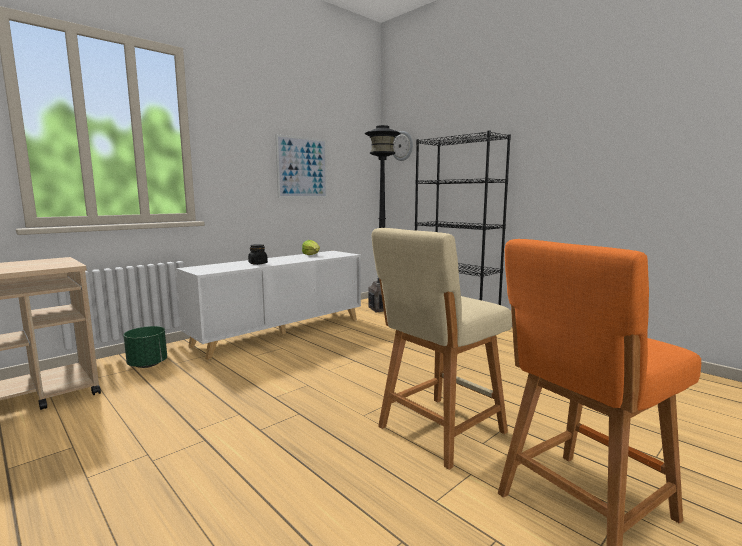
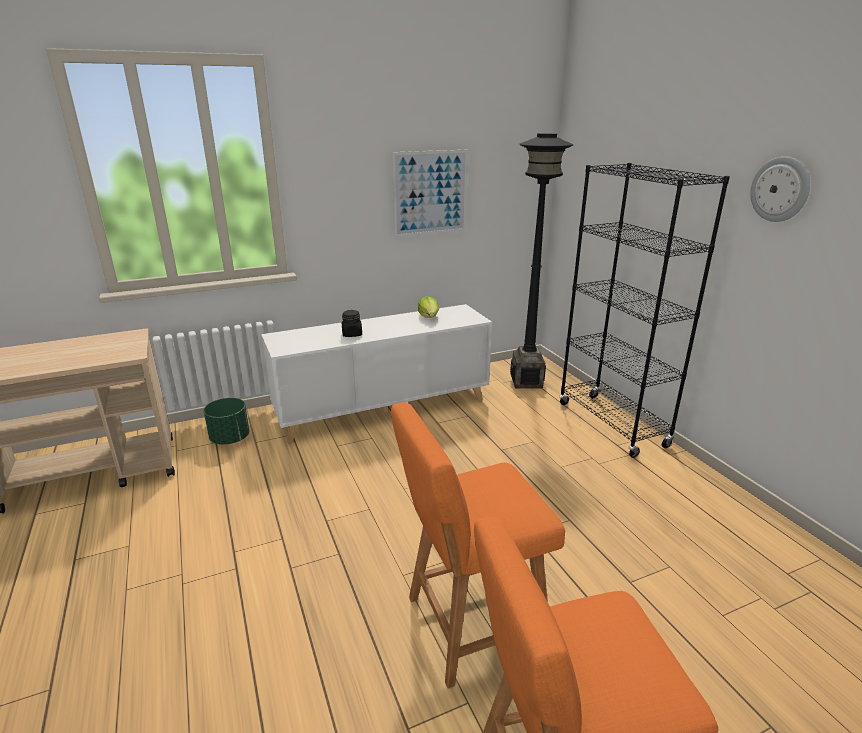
camera: 20 degrees right, 15 degrees up
(402, 146) = (585, 154): wall clock -> wall clock (780, 189)
(437, 431) = (469, 625): beige stool -> orange stool

